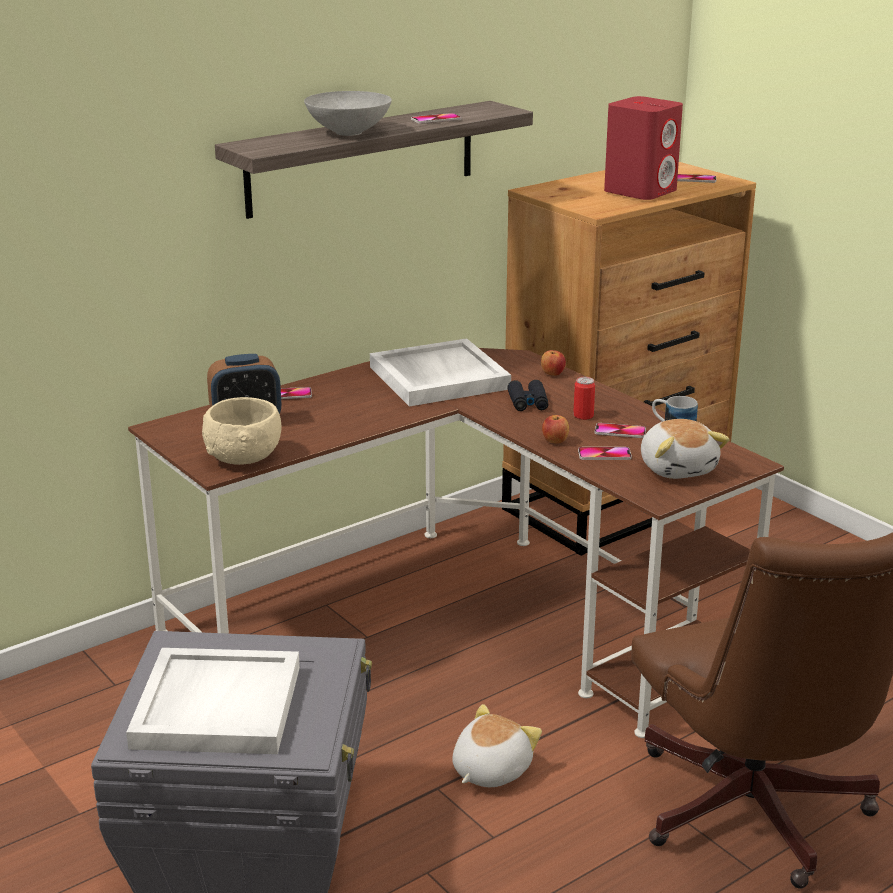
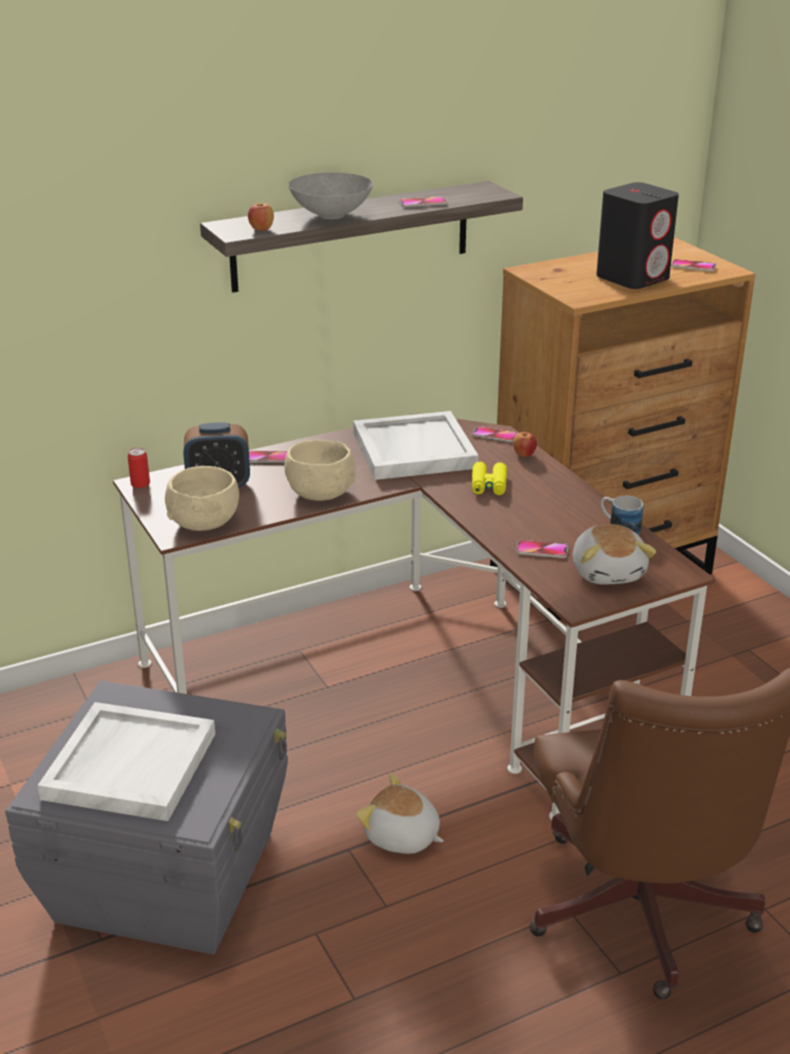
camera: 10 degrees right, 5 degrees up
(356, 421) = (320, 492): none -> beige bowl
(489, 770) = (402, 837): plush toy -> plush toy turned 105 degrees counterclockwise
(528, 402) = (489, 485): black binoculars -> yellow binoculars
(555, 441) = (499, 531): apple -> apple (261, 229)
(583, 416) = (537, 504): can -> can (140, 484)
(620, 432) = (566, 525): phone -> phone (494, 435)
(640, 191) = (633, 277): red speaker -> black speaker

